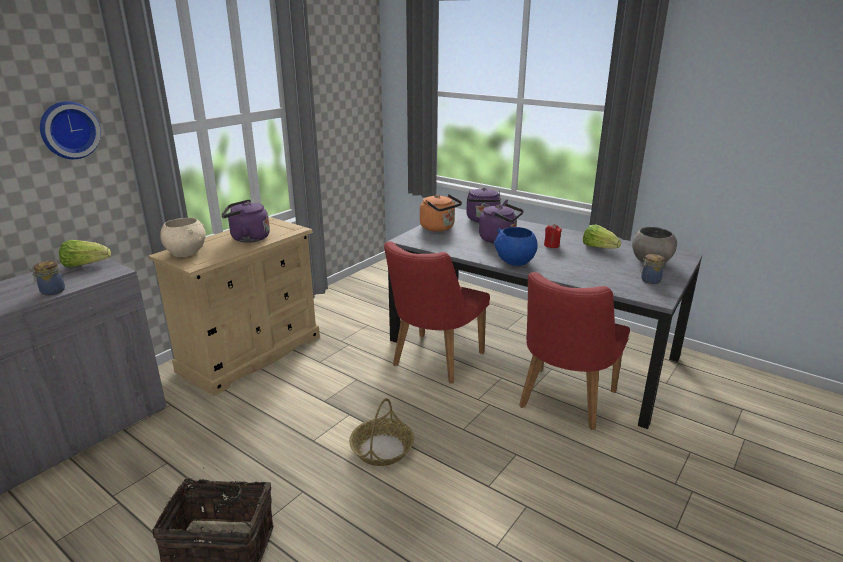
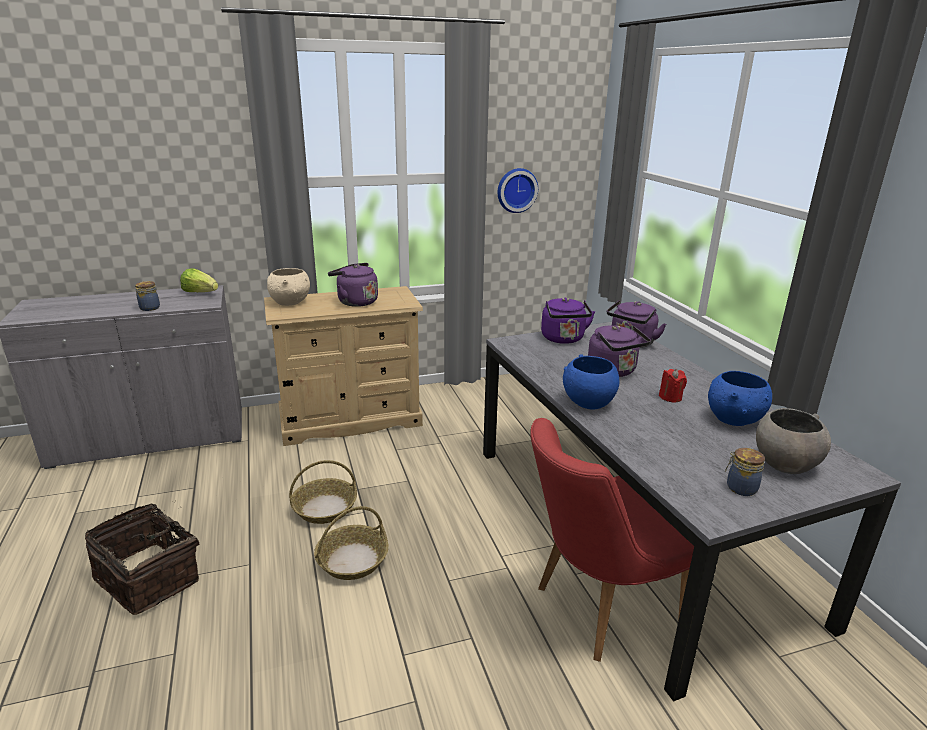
camera: 35 degrees right, 0 degrees up
(68, 130) = (213, 171): wall clock -> wall clock (516, 190)
(314, 425) = (325, 508): none -> basket
(433, 362) = (500, 494): red chair -> none
(439, 228) = (563, 339): orange kettle -> purple kettle
(599, 248) = (734, 420): lettuce -> blue bowl

